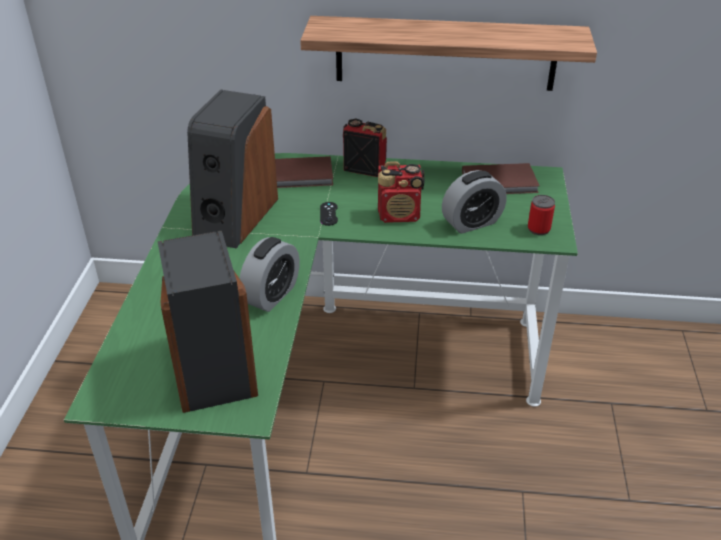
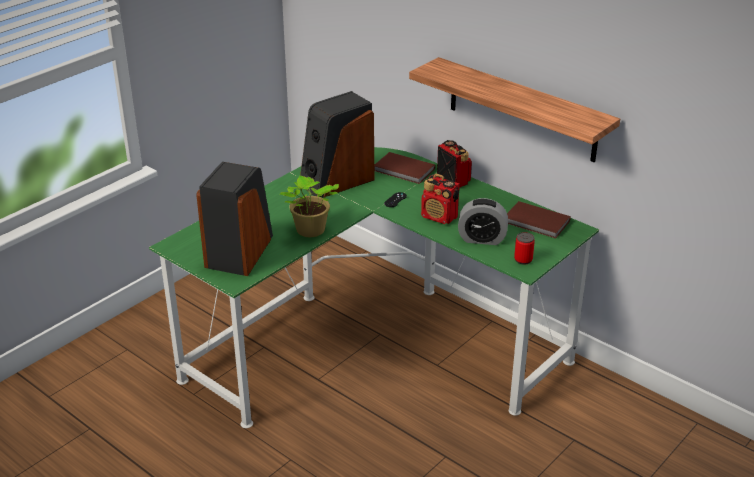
camera: 35 degrees right, 5 degrees down
(271, 295) = (309, 231): alarm clock -> potted plant

